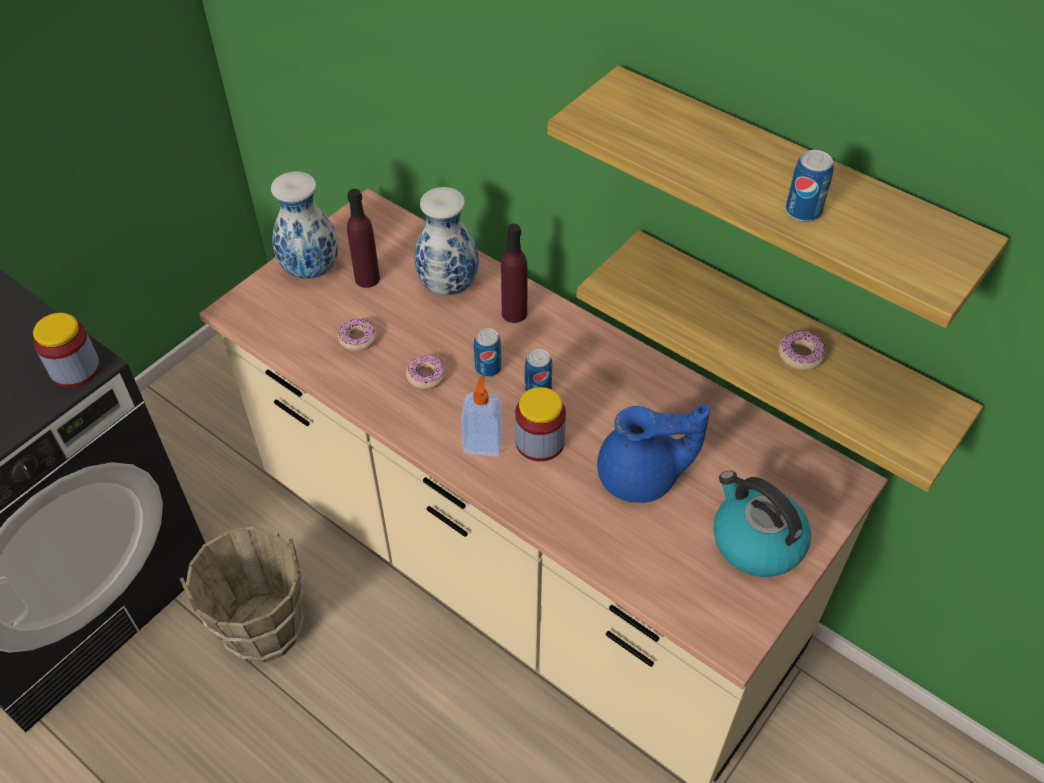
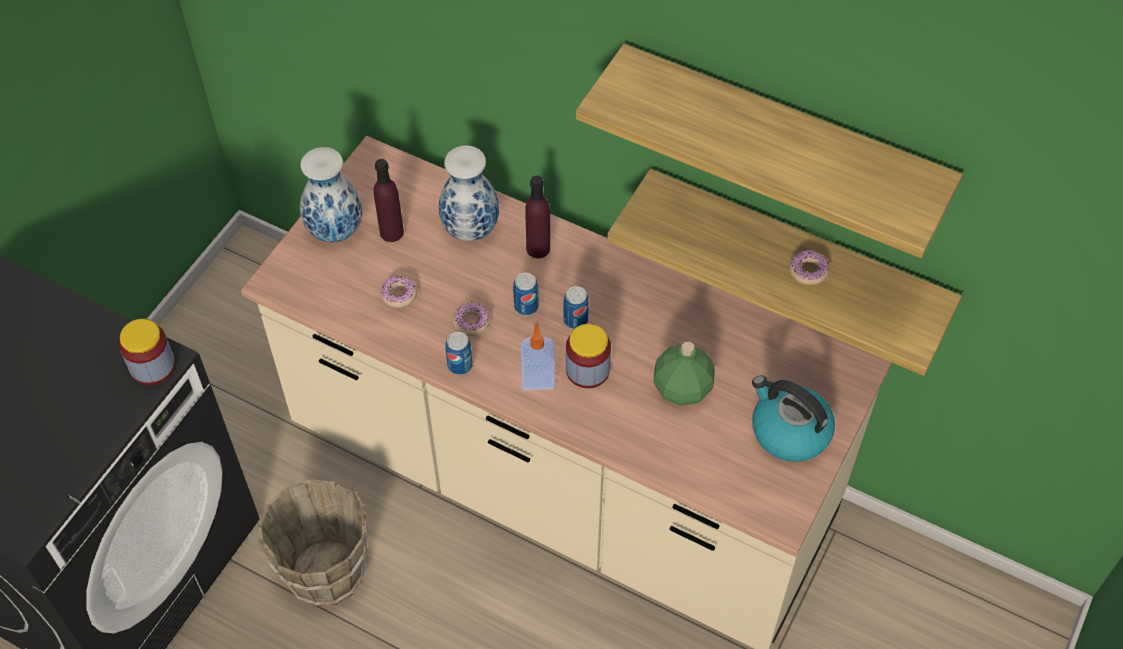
camera: 10 degrees left, 5 degrees up
(641, 477) = (682, 389): blue teapot -> green bottle
(803, 211) = (800, 171): can -> can (460, 365)

